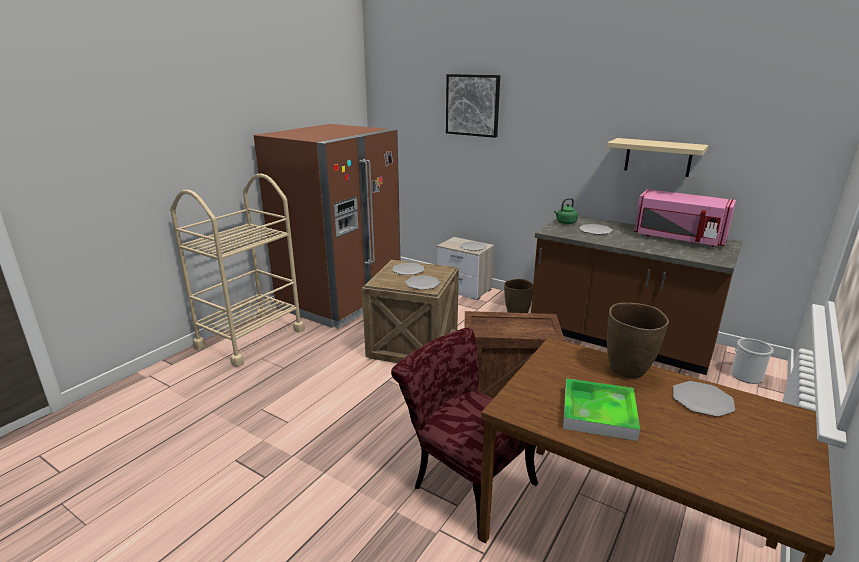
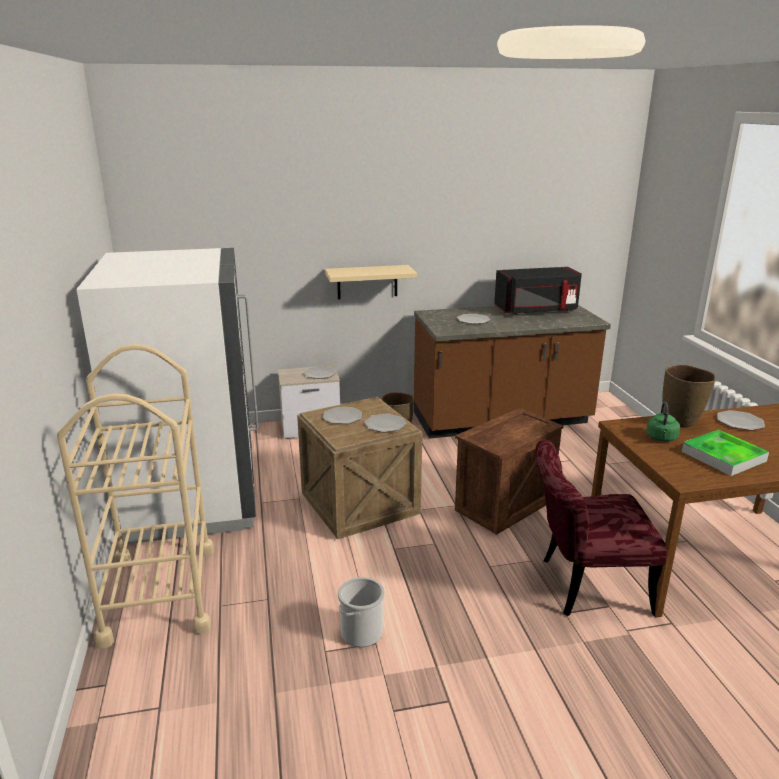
camera: 45 degrees left, 0 degrees up
(340, 301) = (195, 497): brown fridge -> white fridge
(472, 105) = (287, 204): picture -> none
(565, 223) = (437, 319): green kettle -> green kettle (661, 438)
(658, 157) = (496, 238): beige shelf -> beige shelf (367, 282)
(678, 238) = (536, 310): pink microwave -> black microwave
(746, 376) = (606, 413): bucket -> bucket (361, 633)

